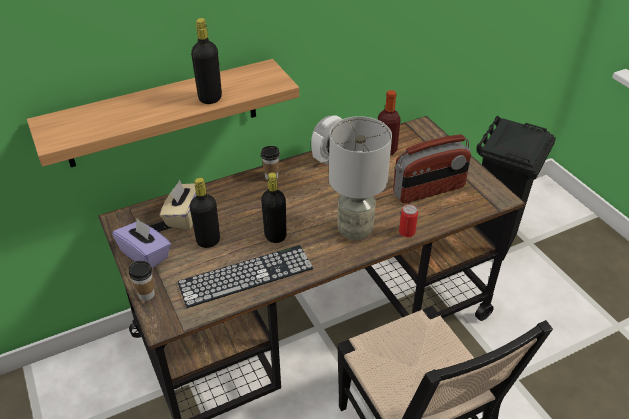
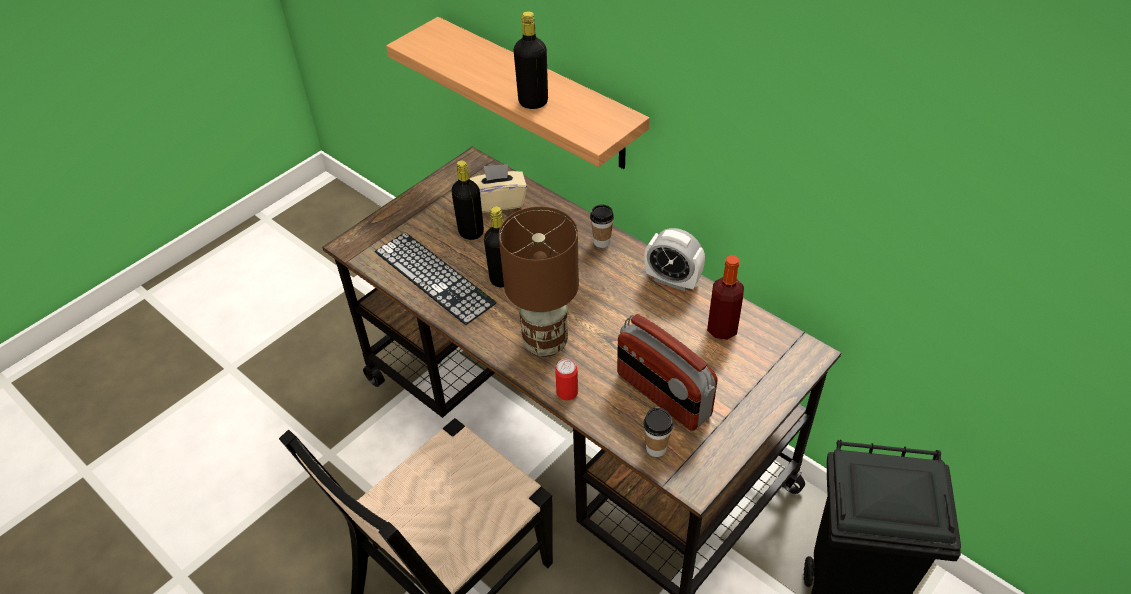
camera: 70 degrees right, 5 degrees up
(145, 255) = (432, 198): purple tissue box -> none
(146, 294) = (381, 220): cup -> cup (656, 448)
(355, 230) = (546, 343): grey table lamp -> brown table lamp

